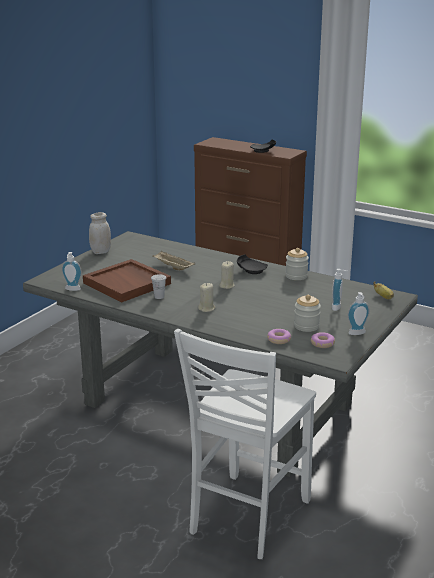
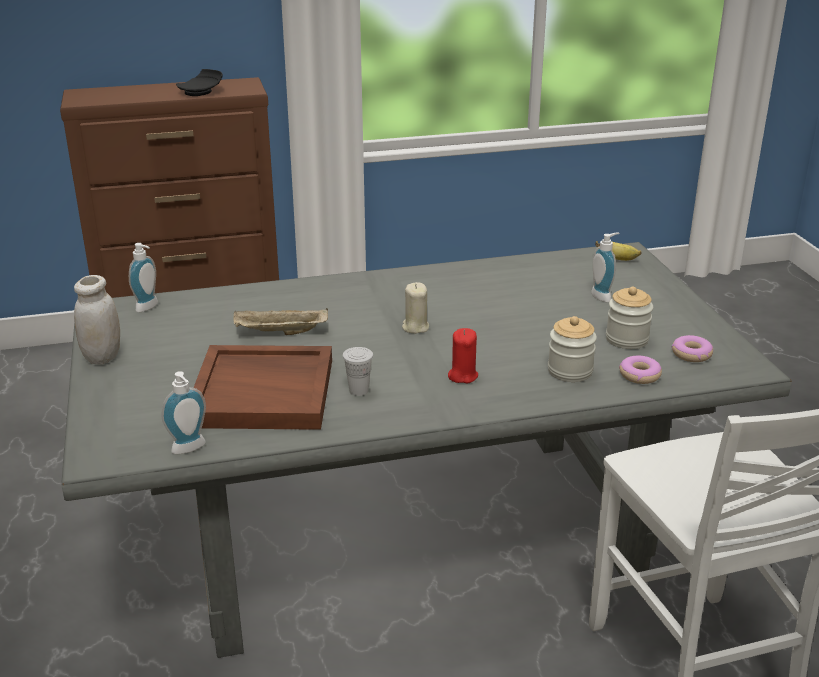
camera: 45 degrees left, 5 degrees up
(207, 308) = (462, 376): beige candle -> red candle
(251, 270) = (398, 289): black plate -> none
(296, 276) = (469, 274): jar -> jar (570, 371)
(357, 334) = (694, 321): soap dispenser -> soap dispenser (149, 307)

